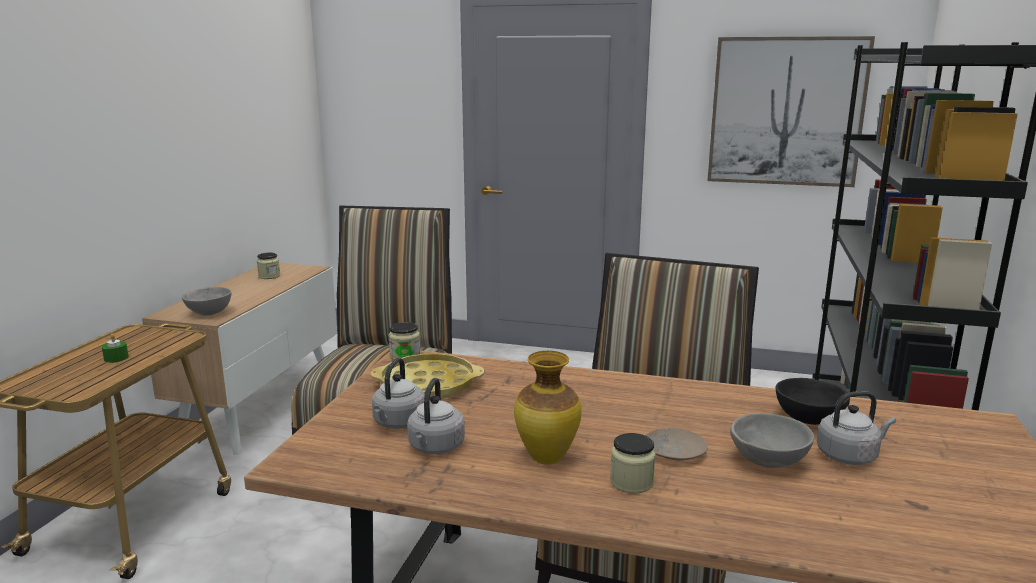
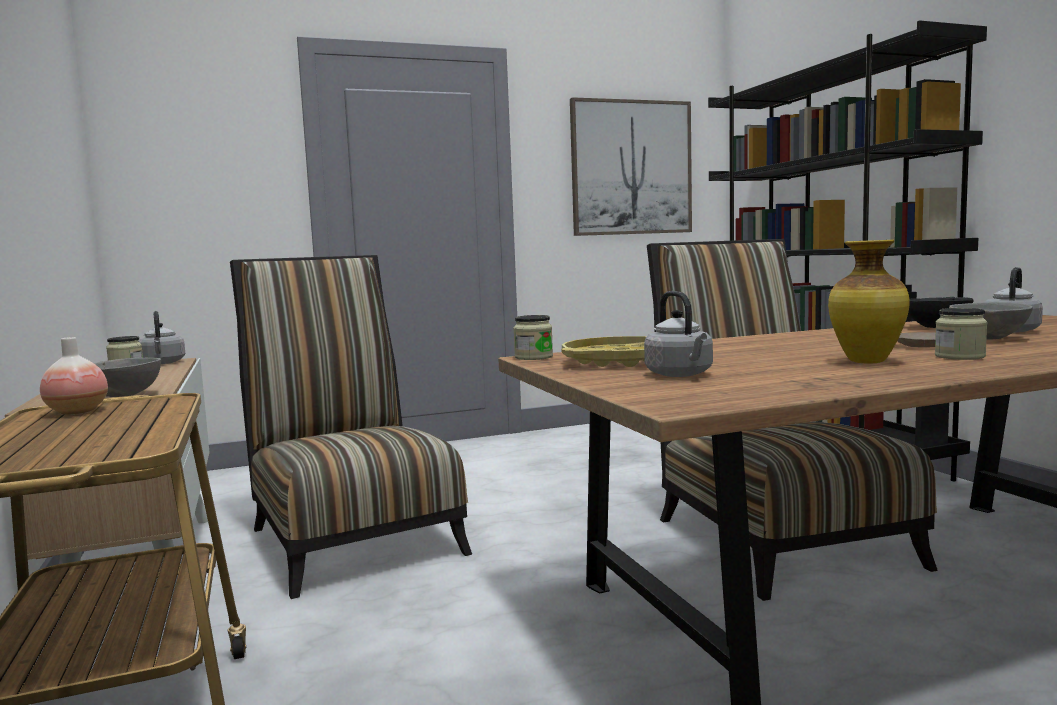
camera: 35 degrees left, 10 degrees down
(116, 358) = (103, 425): green candle -> none
(137, 337) = (77, 412): none -> vase
(435, 448) = (767, 375): grey kettle -> grey kettle (163, 363)

